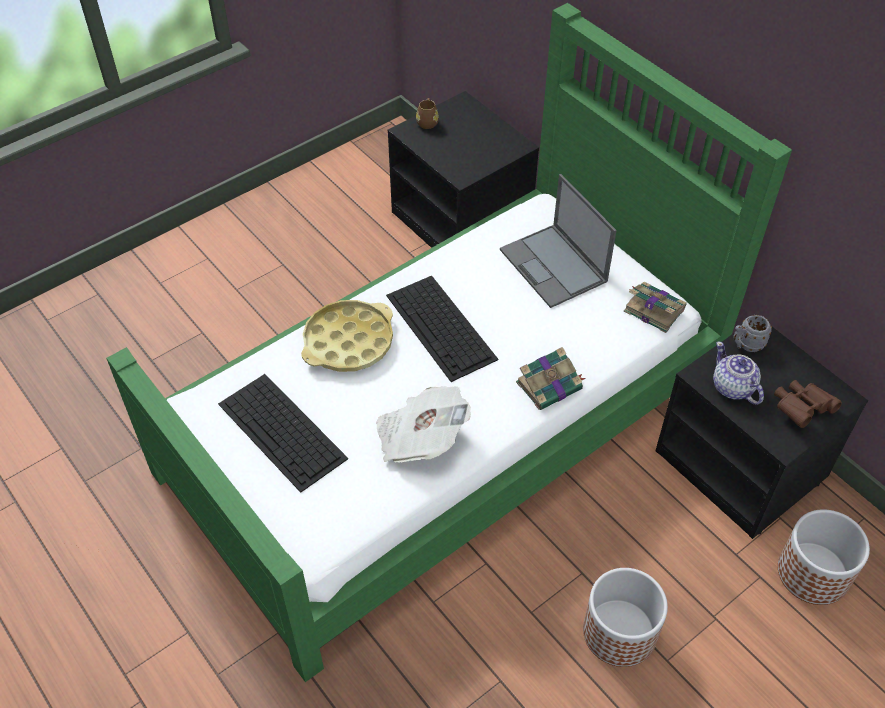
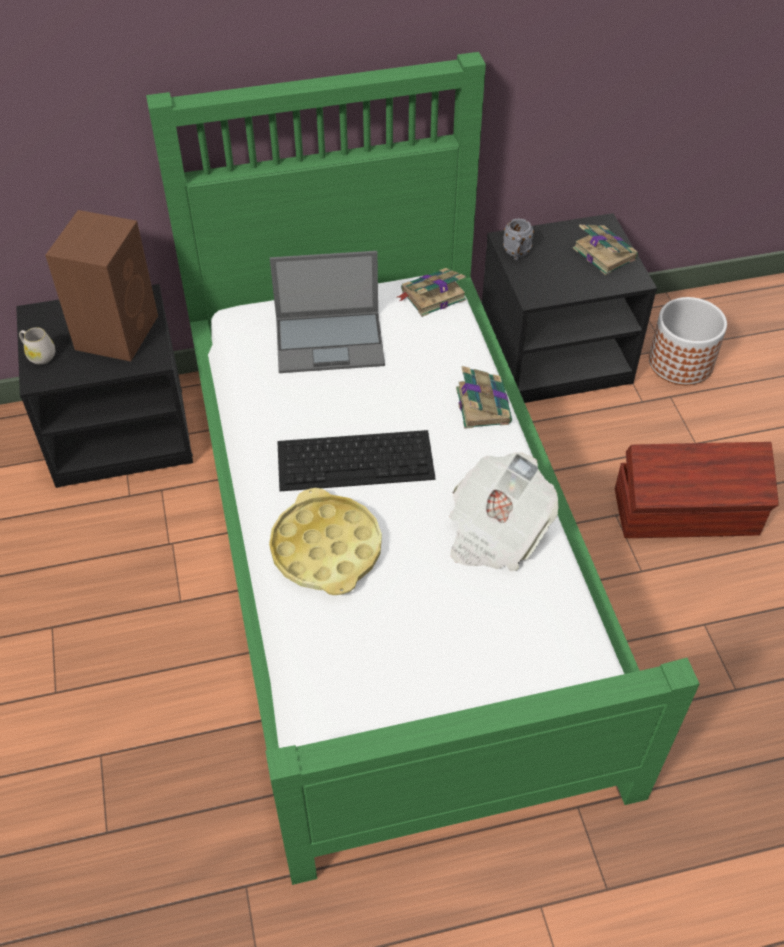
camera: 65 degrees left, 0 degrees up
(283, 431) = (423, 654): keyboard -> none
(427, 121) = (39, 355): brown mug -> white mug
(476, 147) = (118, 331): none -> brown speaker
(620, 632) = (687, 513): planter -> brown storage box
(733, 388) = (559, 282): teapot -> none
(801, 409) = (603, 253): brown binoculars -> book

